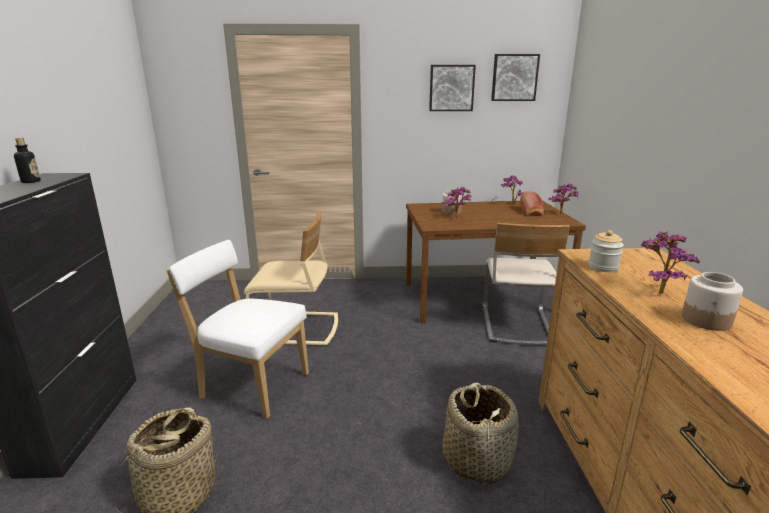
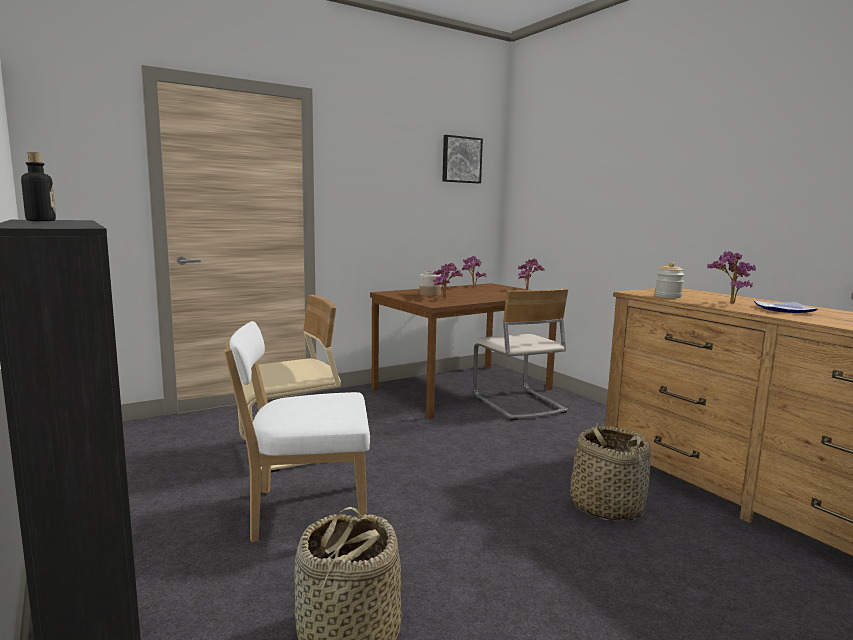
camera: 30 degrees left, 10 degrees down
(451, 88) = (406, 166): picture -> none
(531, 212) = (501, 290): bread -> none
(706, 320) = (785, 310): jar -> plate

